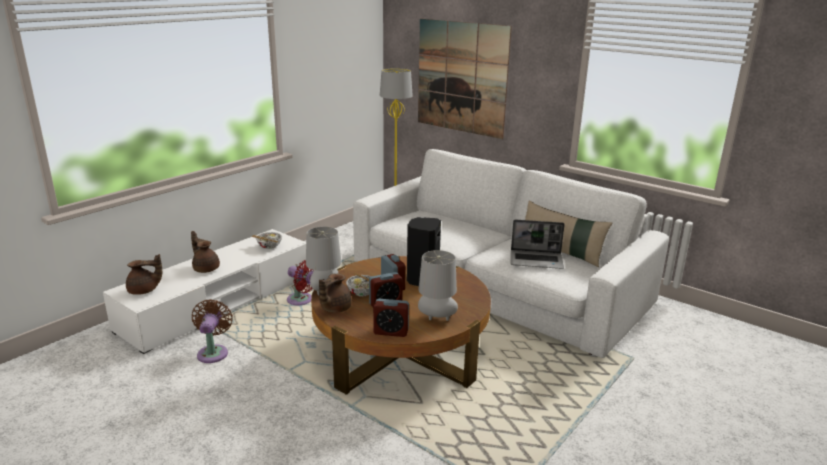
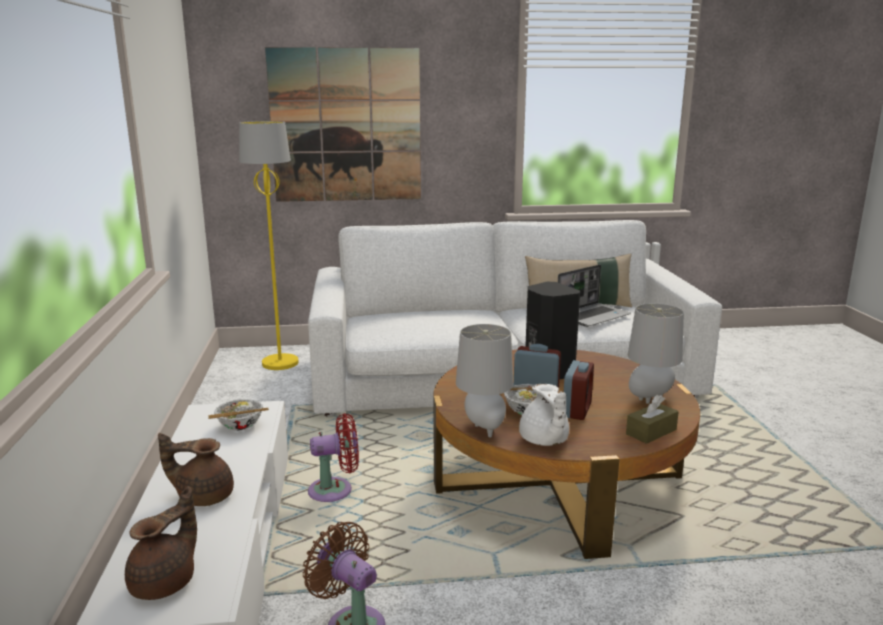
camera: 45 degrees left, 5 degrees down
(334, 308) = (544, 441): brown teapot -> white teapot
(391, 332) = (651, 432): alarm clock -> brown tissue box

